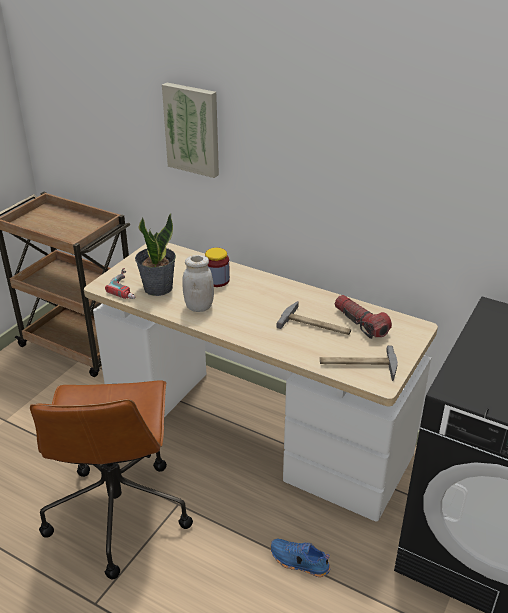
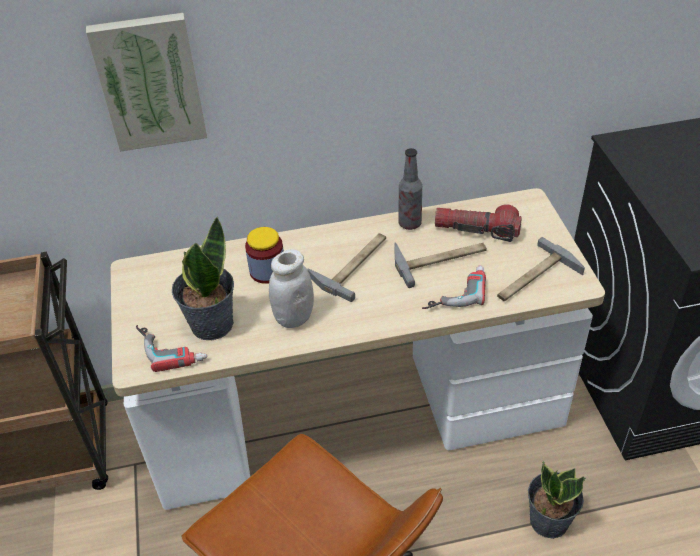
camera: 40 degrees left, 10 degrees up
(265, 301) = (354, 264): none -> hammer
(299, 562) = (548, 520): blue shoe -> potted plant
(300, 343) = (454, 291): none -> power drill
(325, 299) = (409, 223): none -> bottle

